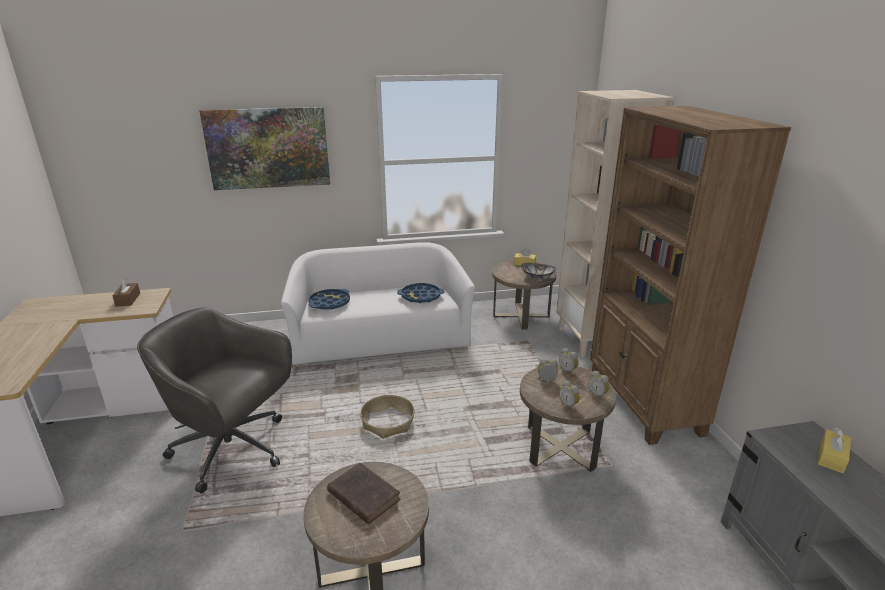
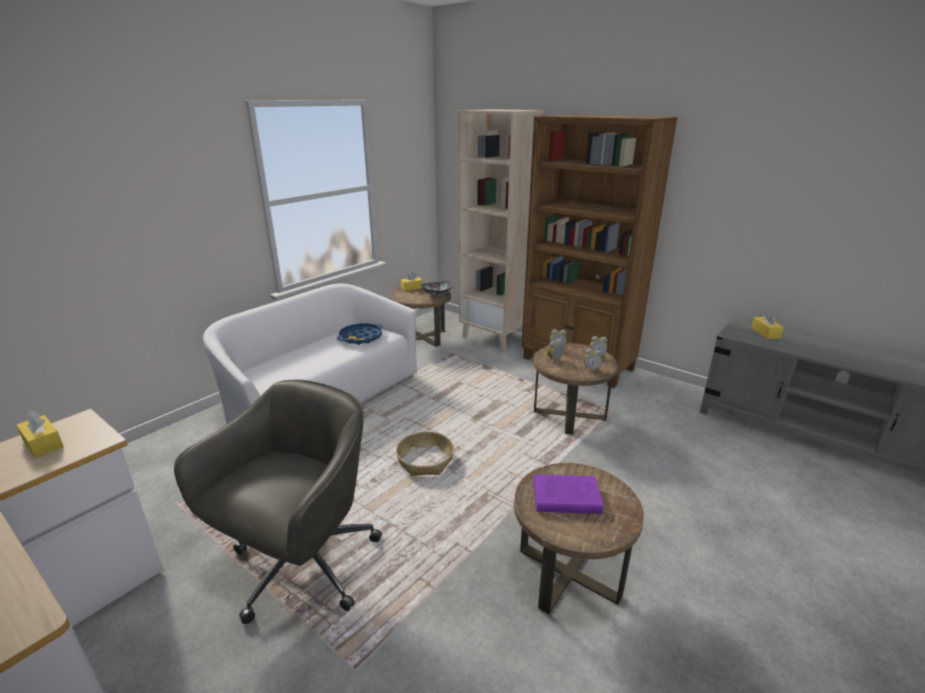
camera: 40 degrees left, 0 degrees up
(128, 300) = (43, 443): brown tissue box -> yellow tissue box
(233, 450) = (302, 566): grey office chair -> grey office chair turned 135 degrees clockwise
(268, 148) = (126, 199): picture -> none
(329, 303) = (274, 372): blue tray -> none
(362, 495) = (564, 498): brown book -> purple book

